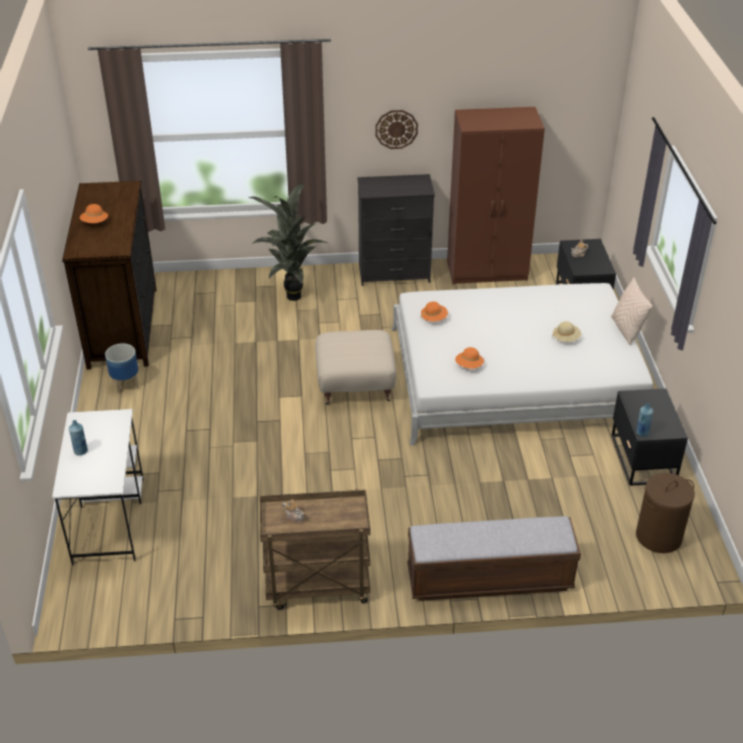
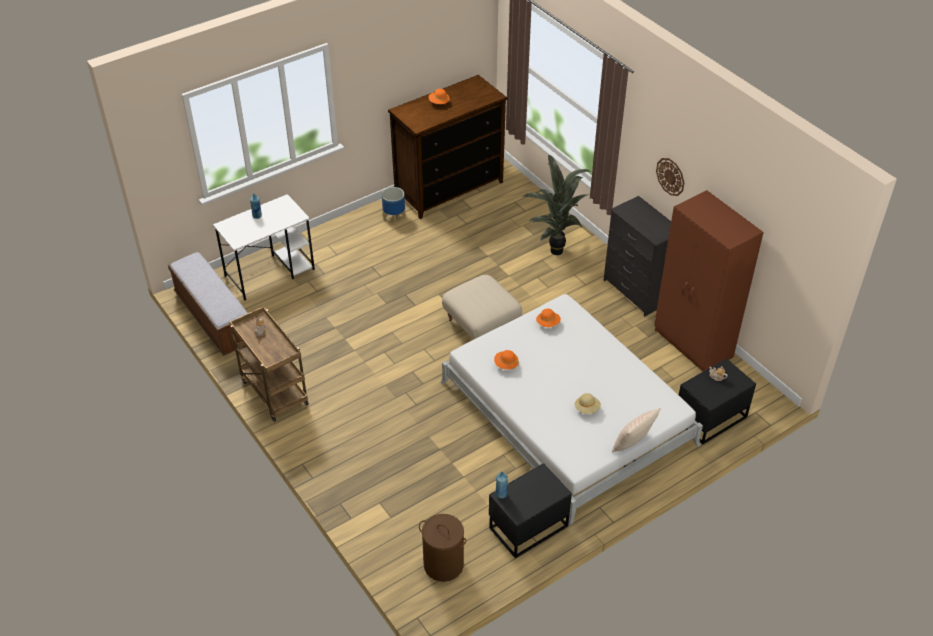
camera: 60 degrees right, 5 degrees up
(489, 579) = (334, 477): bench -> bench (213, 318)

